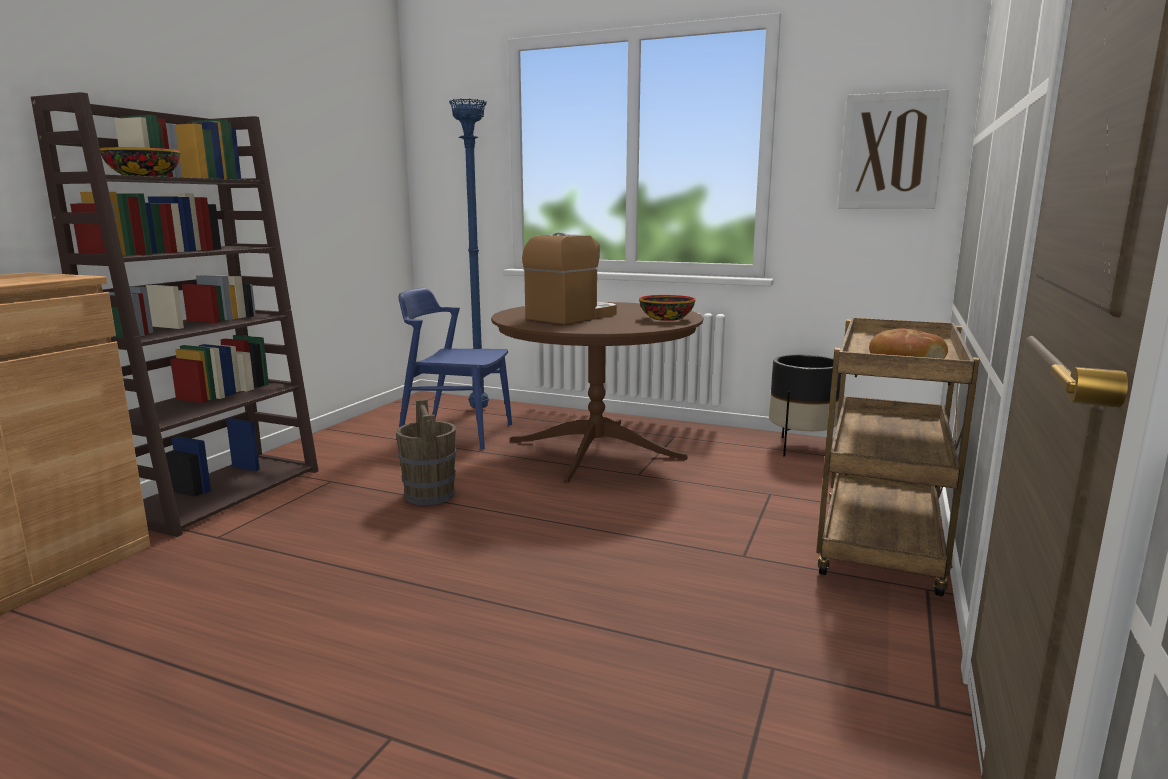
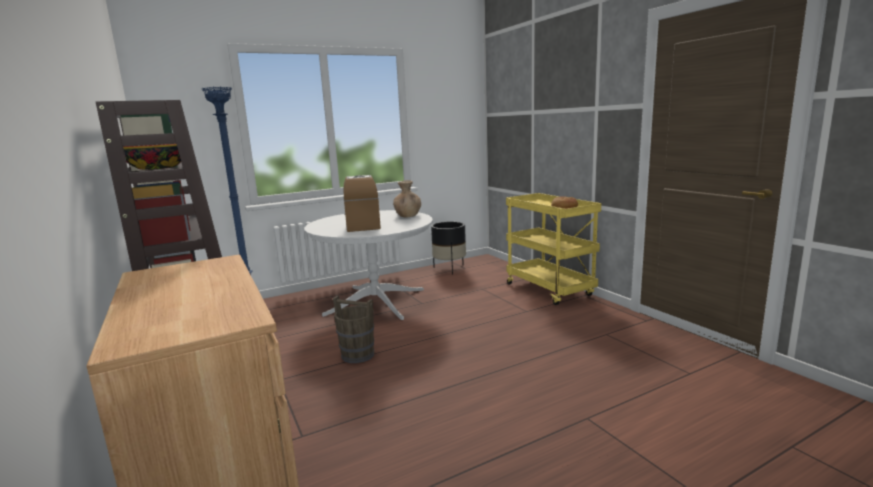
camera: 50 degrees left, 0 degrees up
(456, 433) = (278, 326): blue chair -> none
(596, 449) = (376, 302): brown dining table -> white dining table
(667, 319) = (408, 216): bowl -> brown vase
(882, 549) = (550, 290): brown cart -> yellow cart
(891, 151) = (457, 119): picture -> none

